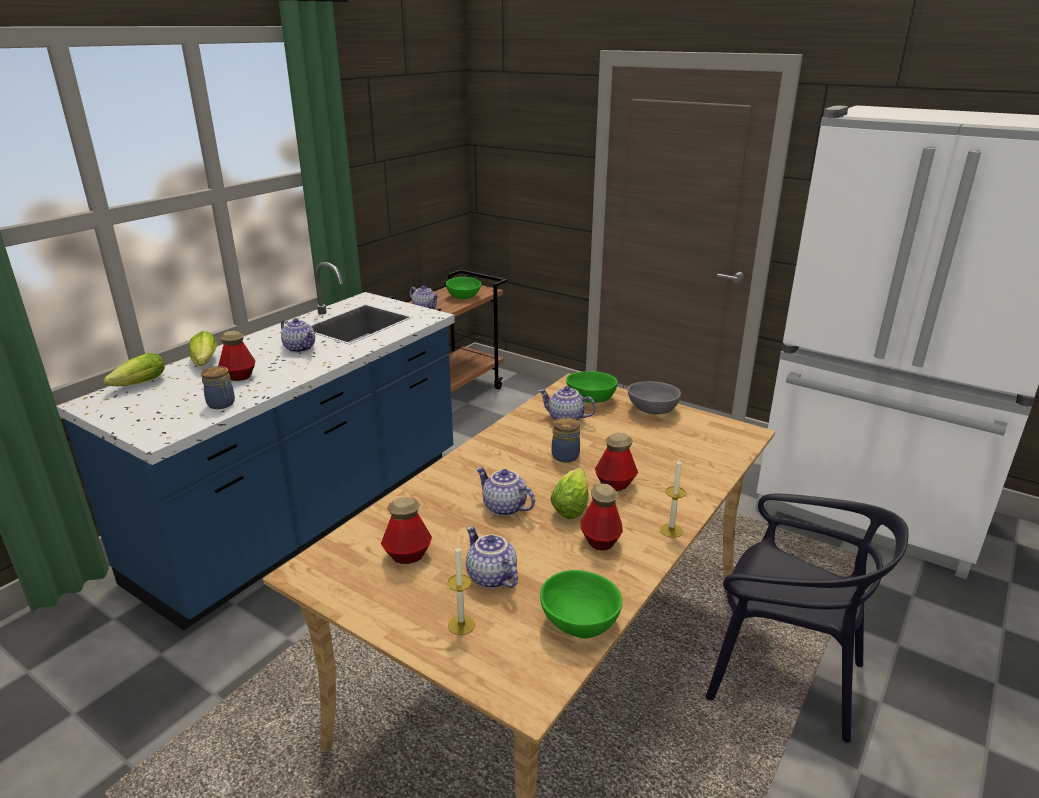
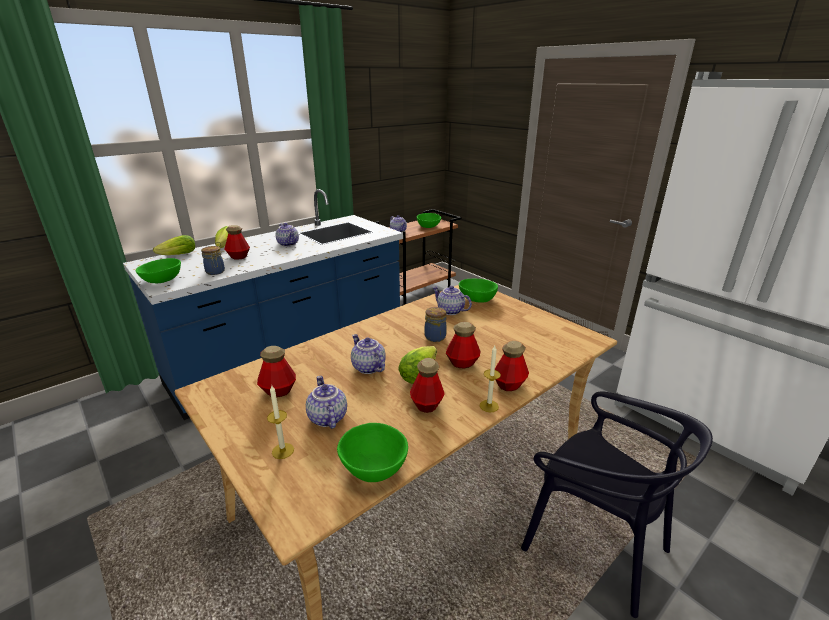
camera: 15 degrees right, 0 degrees up
(149, 426) = (163, 280): none -> green bowl
(653, 410) = (521, 313): grey bowl -> none
(681, 502) = (509, 385): none -> bottle

